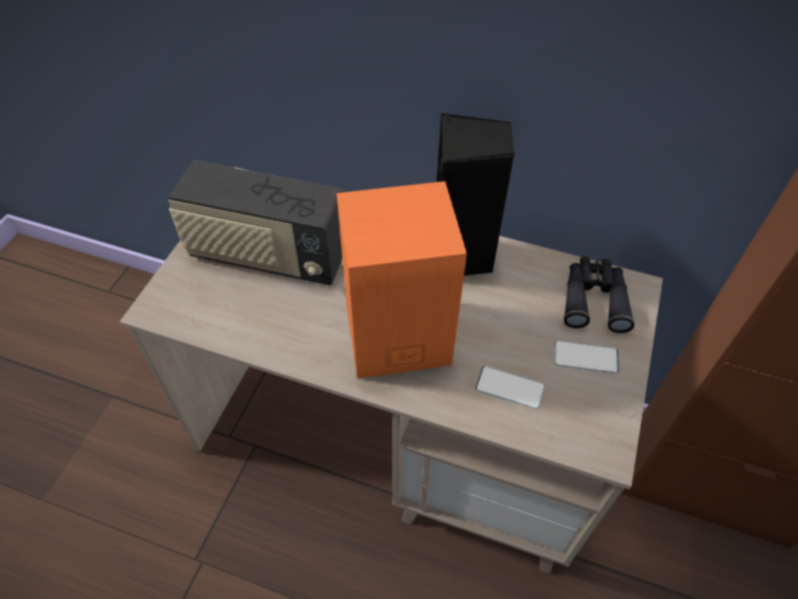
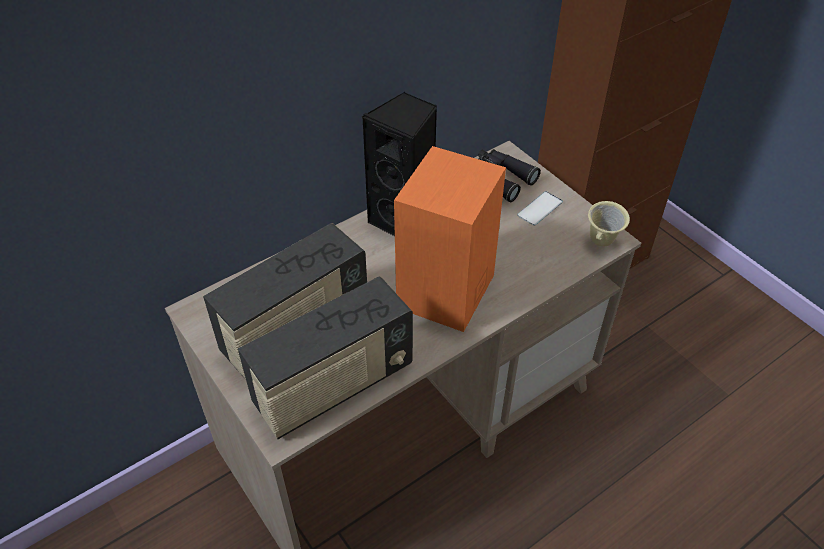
camera: 55 degrees left, 5 degrees down
(225, 315) = (333, 386): none -> radio
(509, 387) = (534, 256): phone -> none
(590, 444) = (602, 243): none -> beige mug

